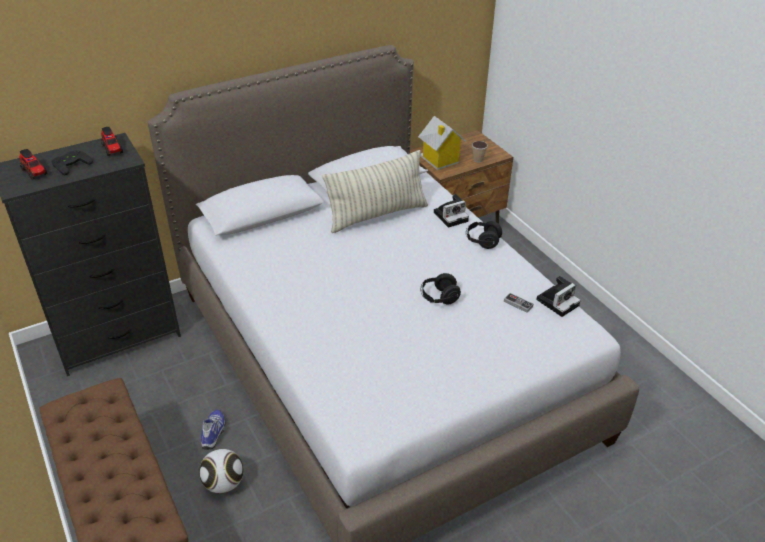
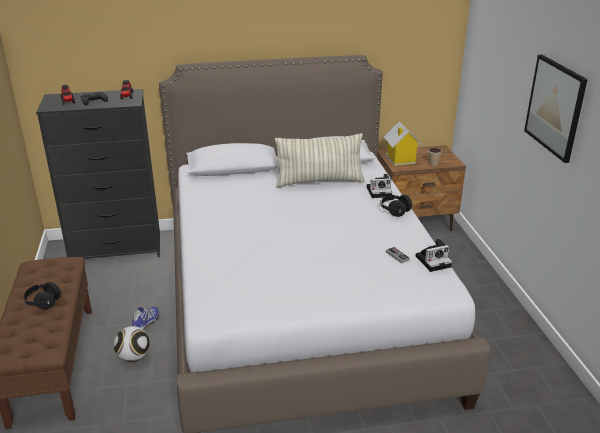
camera: 20 degrees right, 10 degrees down
(439, 298) = (333, 240): black headphones -> black headphones (43, 302)
(648, 102) = (555, 107): none -> picture

